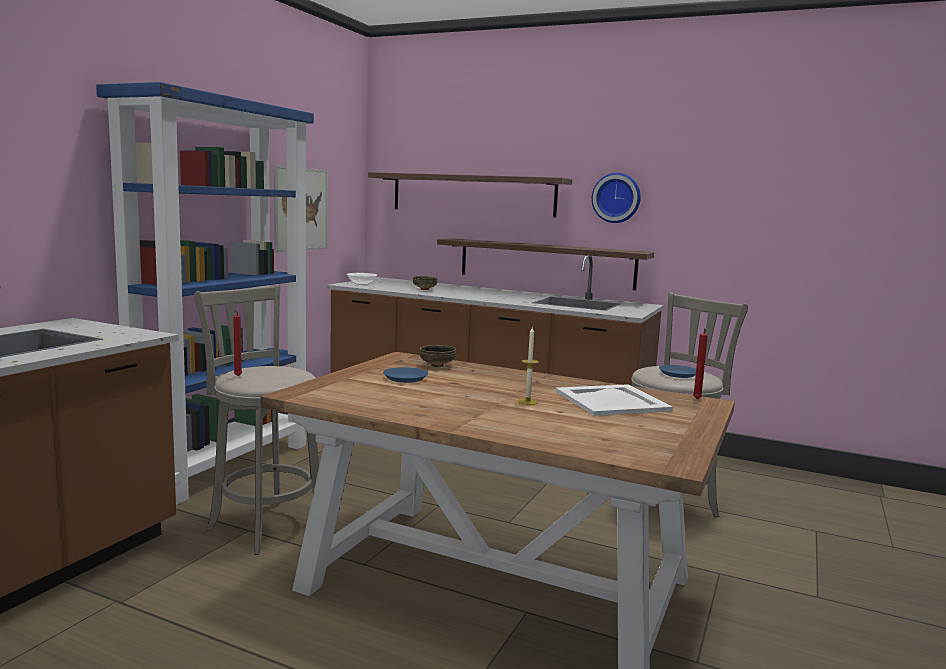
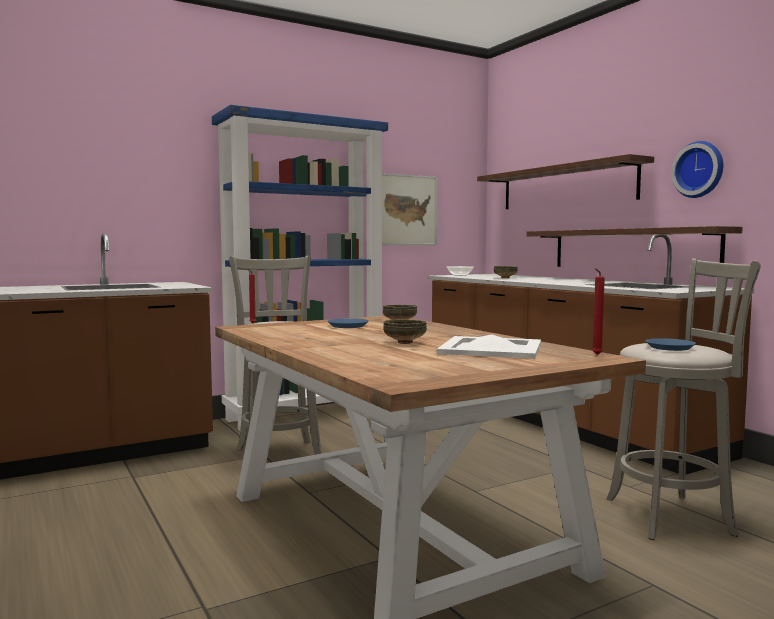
camera: 35 degrees right, 5 degrees down
(527, 402) = (404, 343): candle -> bowl

